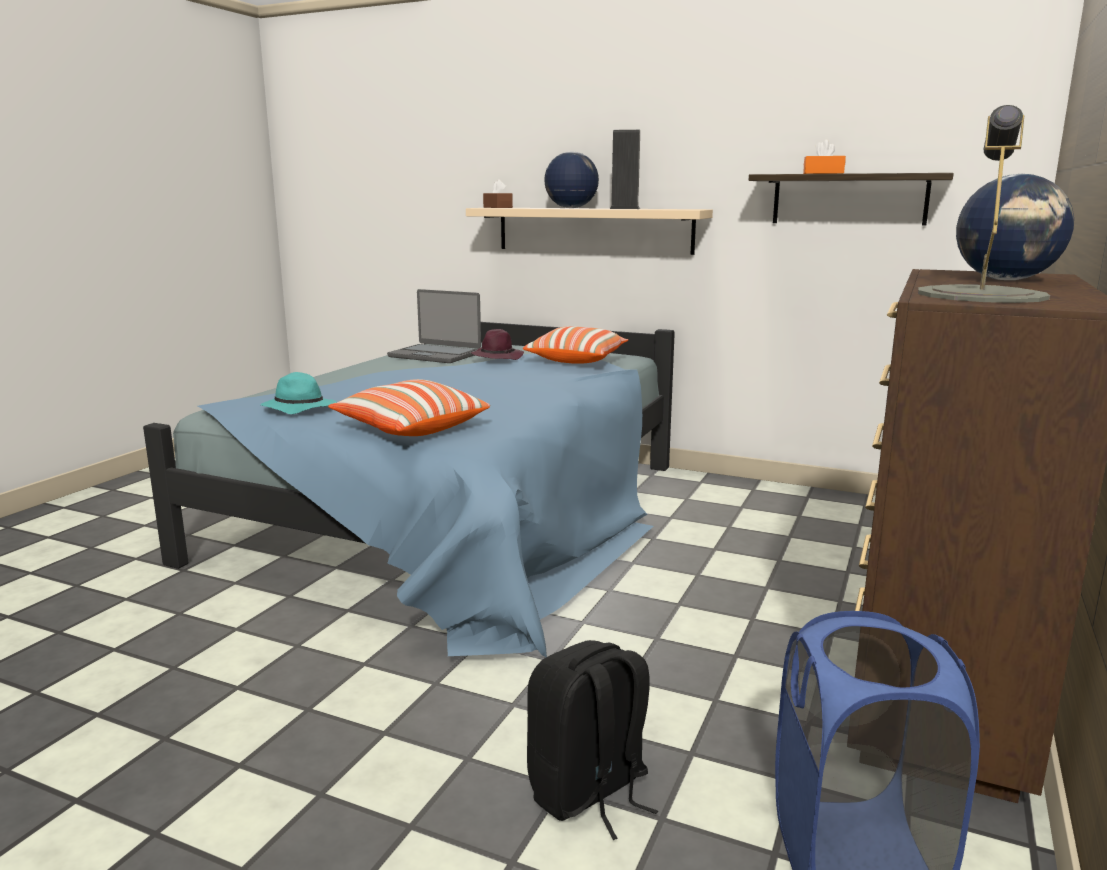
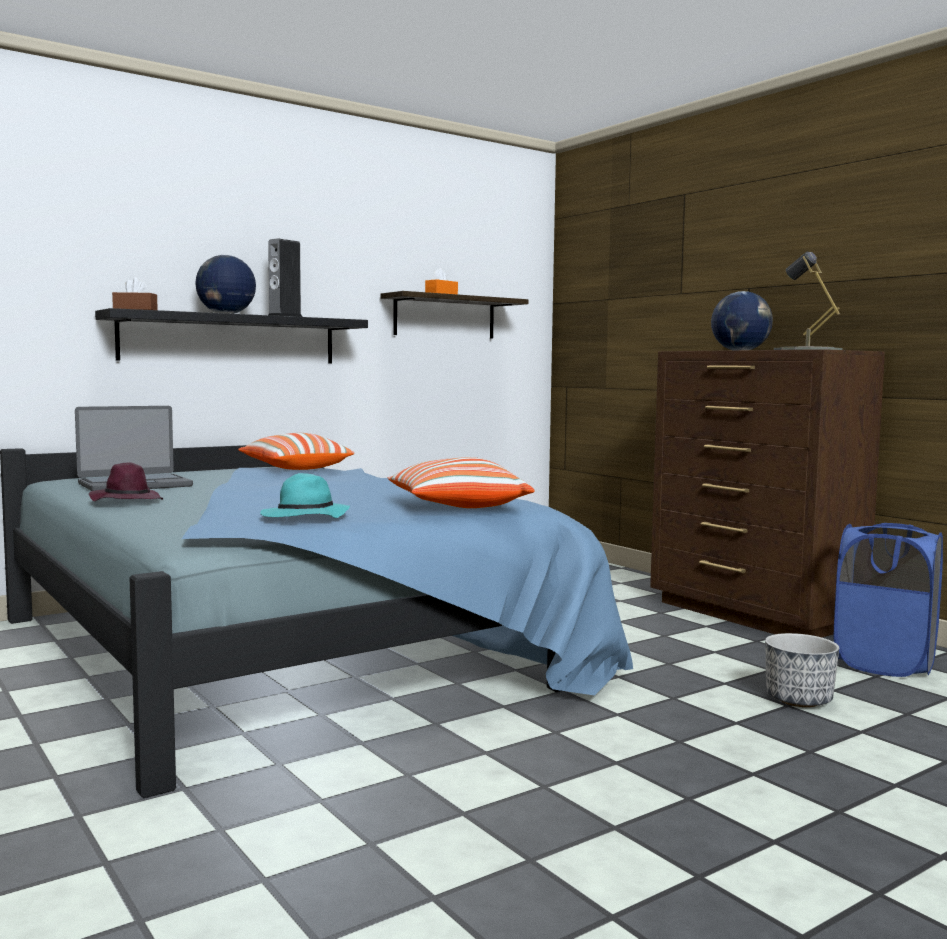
camera: 60 degrees left, 10 degrees down
(497, 357) = (227, 474): purple hat -> purple hat (126, 501)
(589, 793) = (799, 700): black backpack -> planter
(593, 230) = (230, 339): beige shelf -> black shelf

